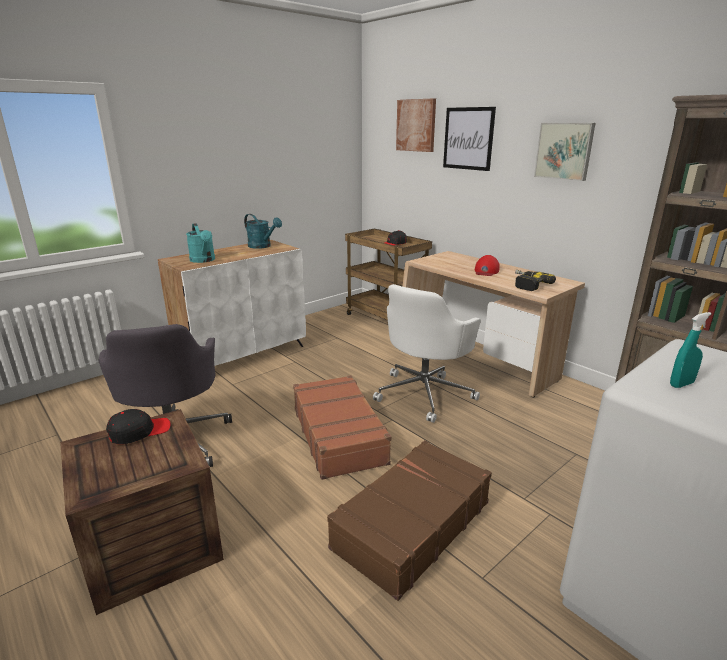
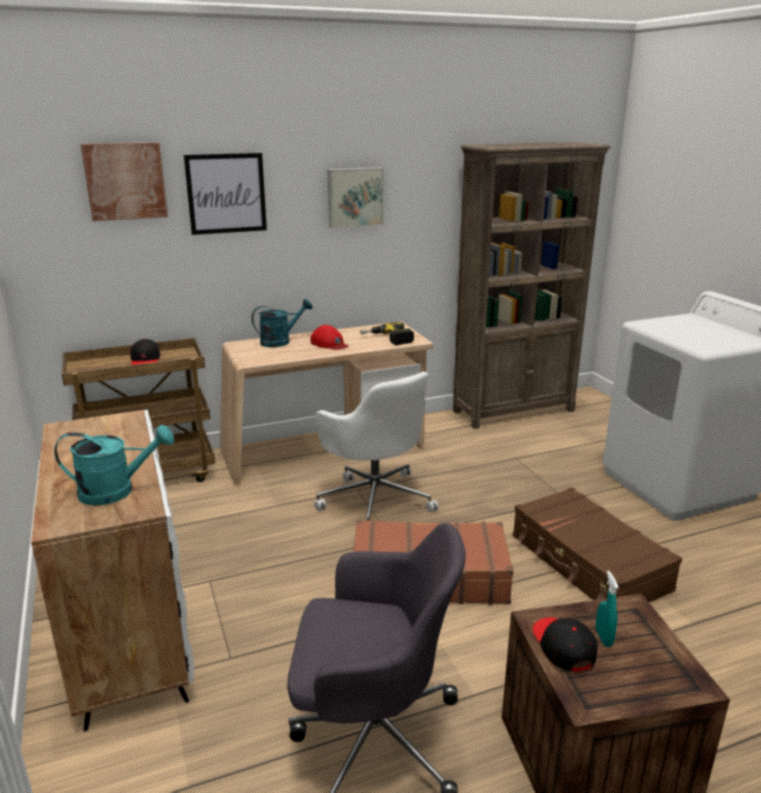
camera: 70 degrees left, 0 degrees up
(262, 246) = (87, 434): turquoise watering can -> turquoise watering can (280, 341)
(681, 384) = (698, 339): turquoise spray bottle -> turquoise spray bottle (603, 638)

